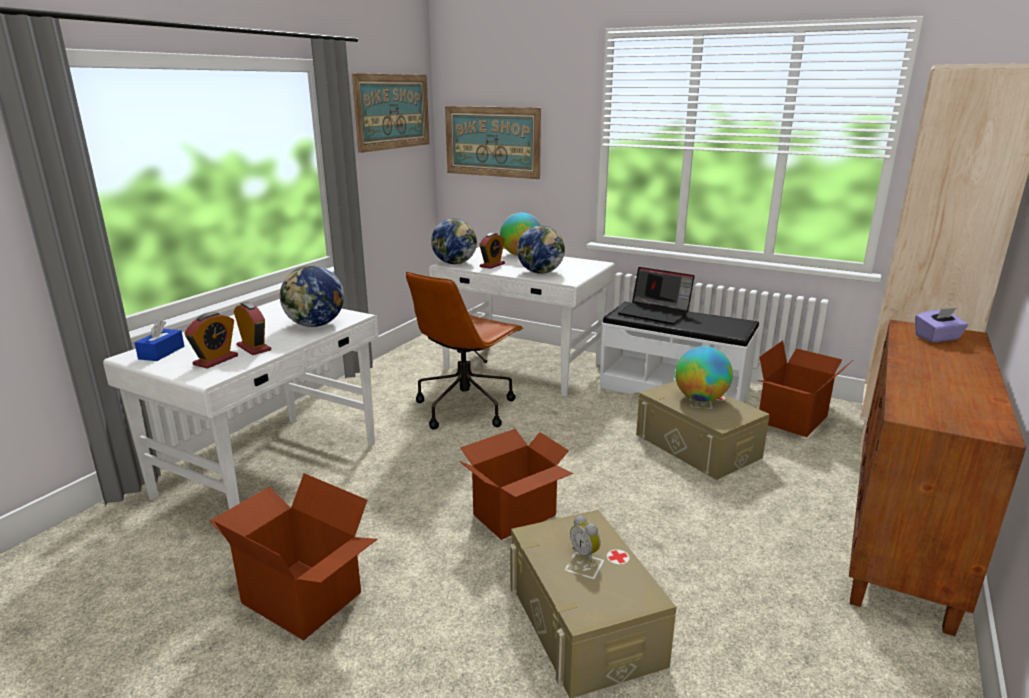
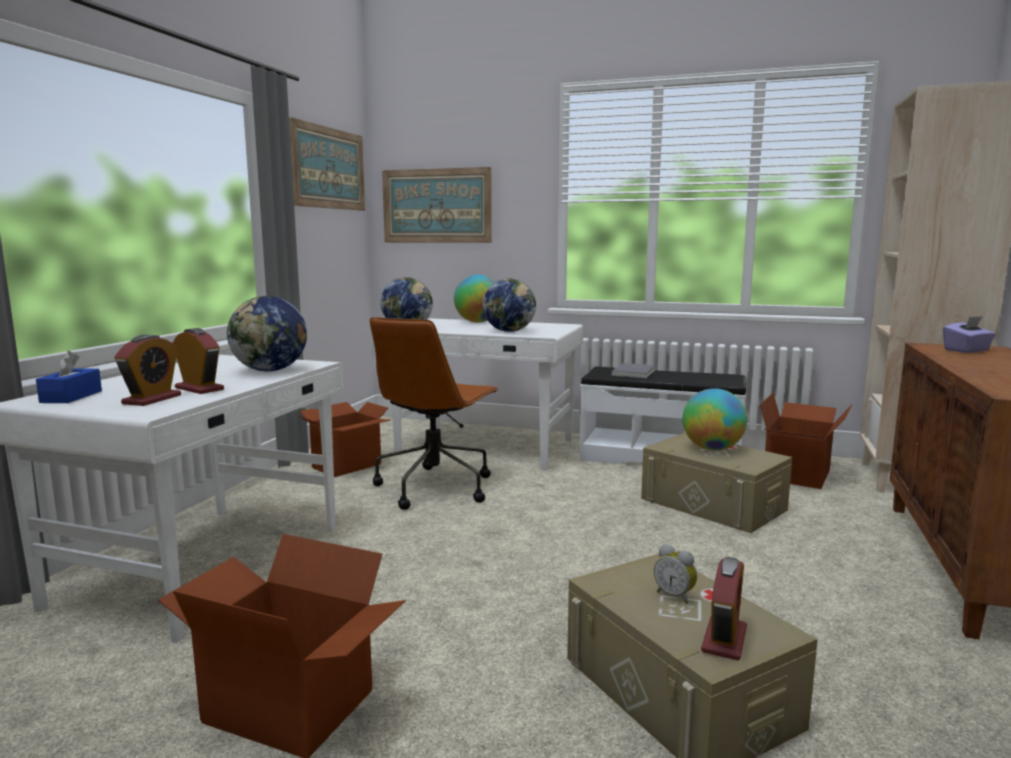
camera: 10 degrees left, 10 degrees down
(492, 265) = (451, 328): alarm clock -> alarm clock (724, 639)
(515, 515) = (540, 586): cardboard box -> cardboard box (347, 466)
(655, 313) = (635, 372): laptop -> grey book

